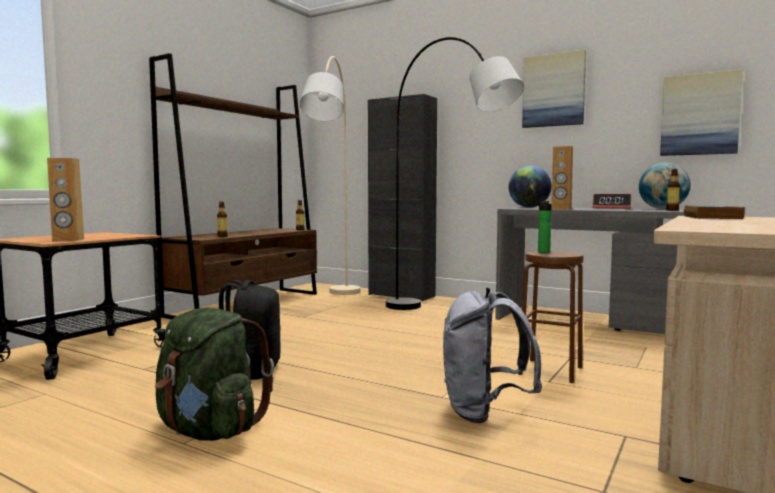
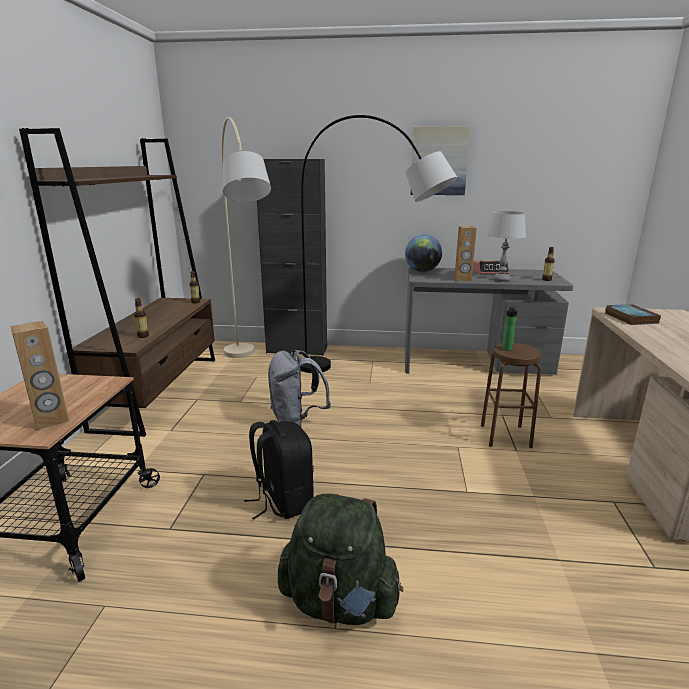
camera: 25 degrees left, 15 degrees up
(484, 412) = (512, 503): grey backpack -> grey backpack (296, 422)
(610, 209) = (501, 280): none -> grey table lamp
(662, 209) = (528, 272): globe -> none
(700, 114) = (556, 193): picture -> none

